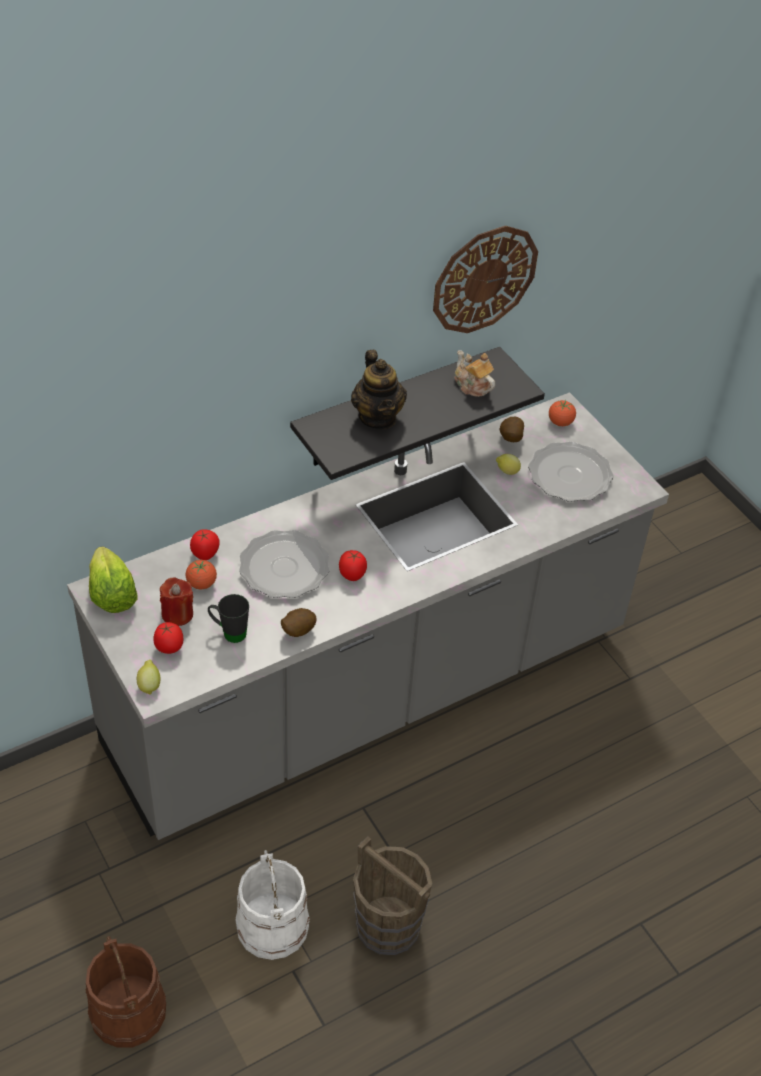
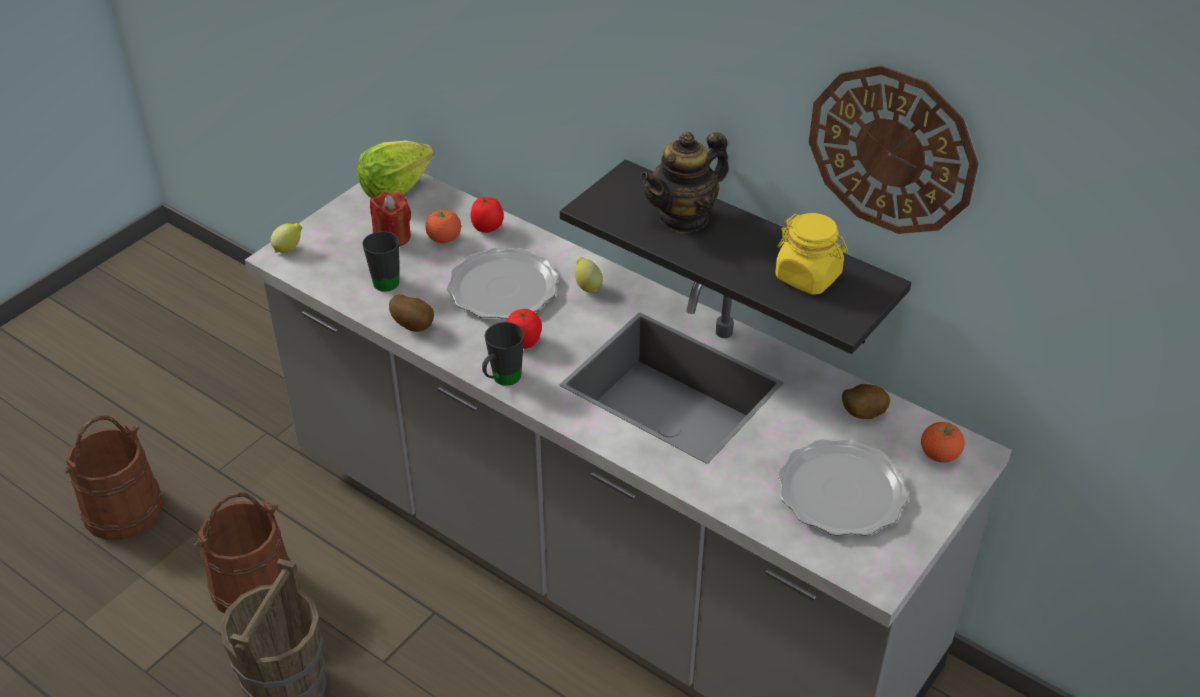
camera: 70 degrees right, 5 degrees down
(169, 648) = (344, 246): tomato -> none
(273, 925) = (252, 586): white bucket -> brown bucket
(386, 599) = (502, 380): none -> black mug
(472, 385) = (808, 277): teapot -> yellow jar
(506, 472) = (796, 427): lemon -> lemon (587, 286)

